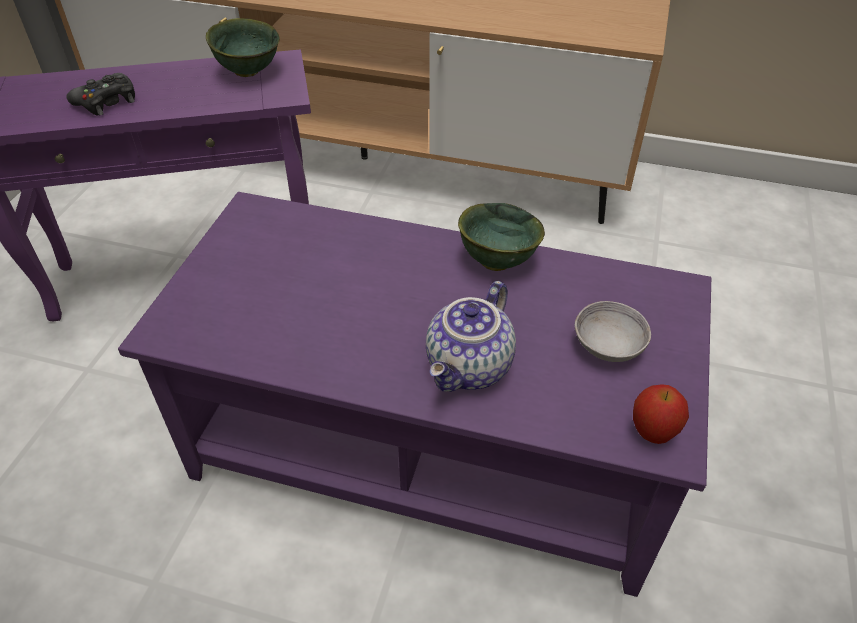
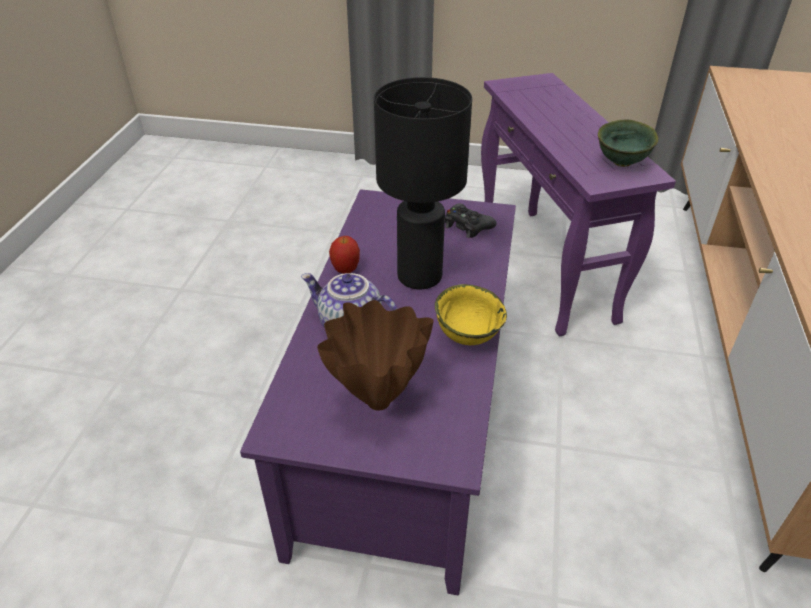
camera: 85 degrees right, 5 degrees down
(107, 102) = (551, 119): black game controller -> black game controller (467, 226)
(377, 292) = (420, 277): none -> black table lamp
(495, 260) = (467, 336): green bowl -> yellow bowl
(608, 346) = (376, 402): grey bowl -> brown vase
(652, 433) = (287, 422): apple -> apple (345, 270)

